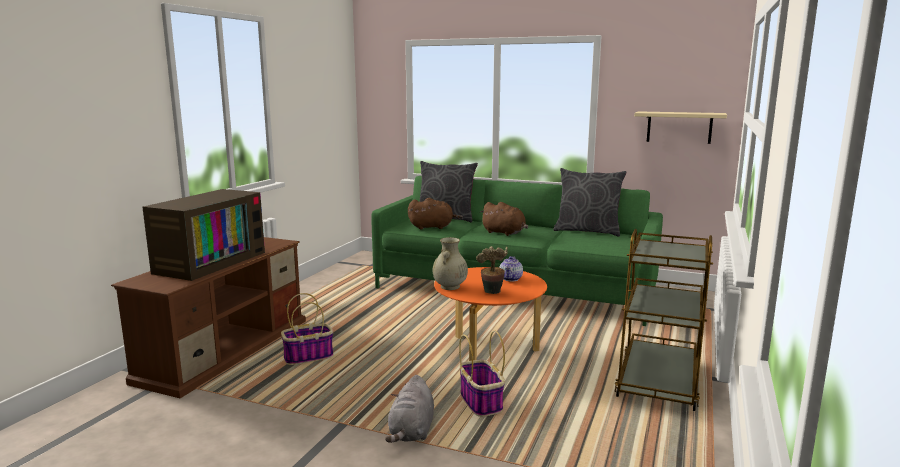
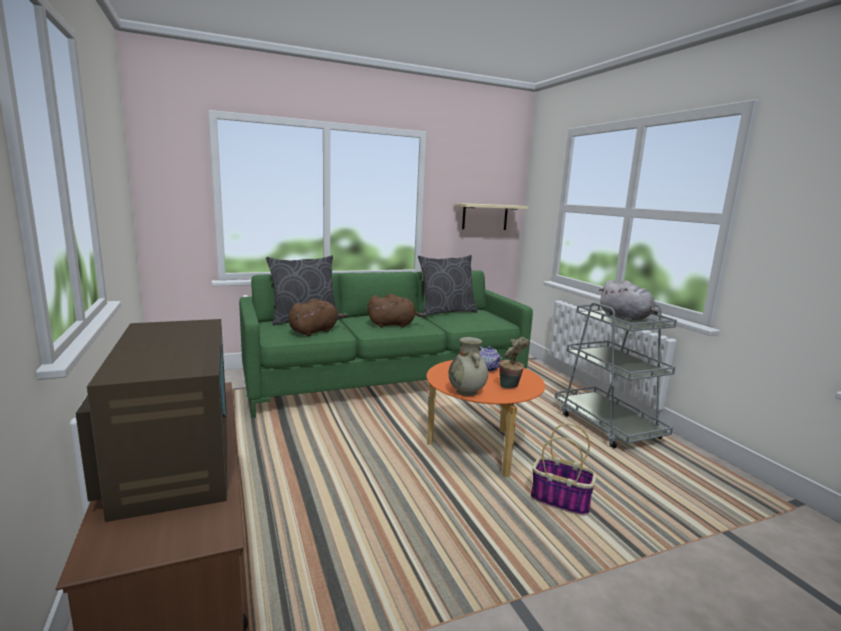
camera: 45 degrees left, 0 degrees up
(309, 356) = (327, 537): basket -> none
(411, 431) = (577, 565): grey plush toy -> grey plush toy (626, 317)
(658, 382) = (607, 426): brown cart -> grey cart

